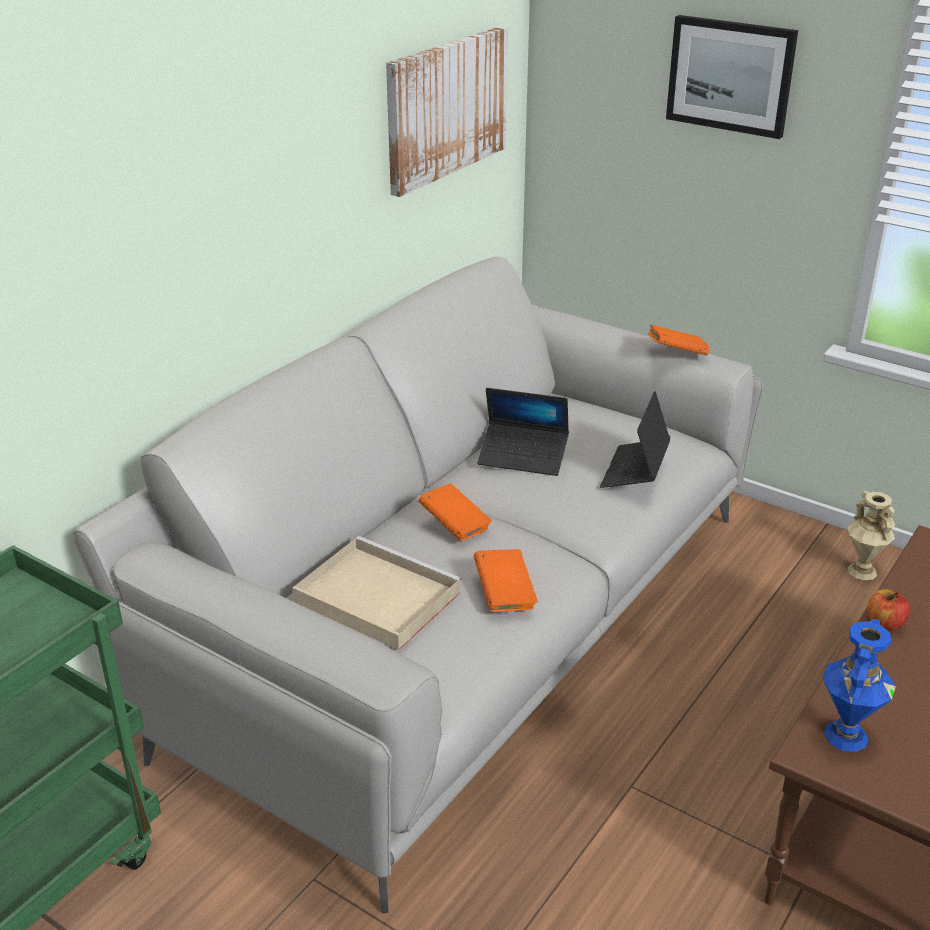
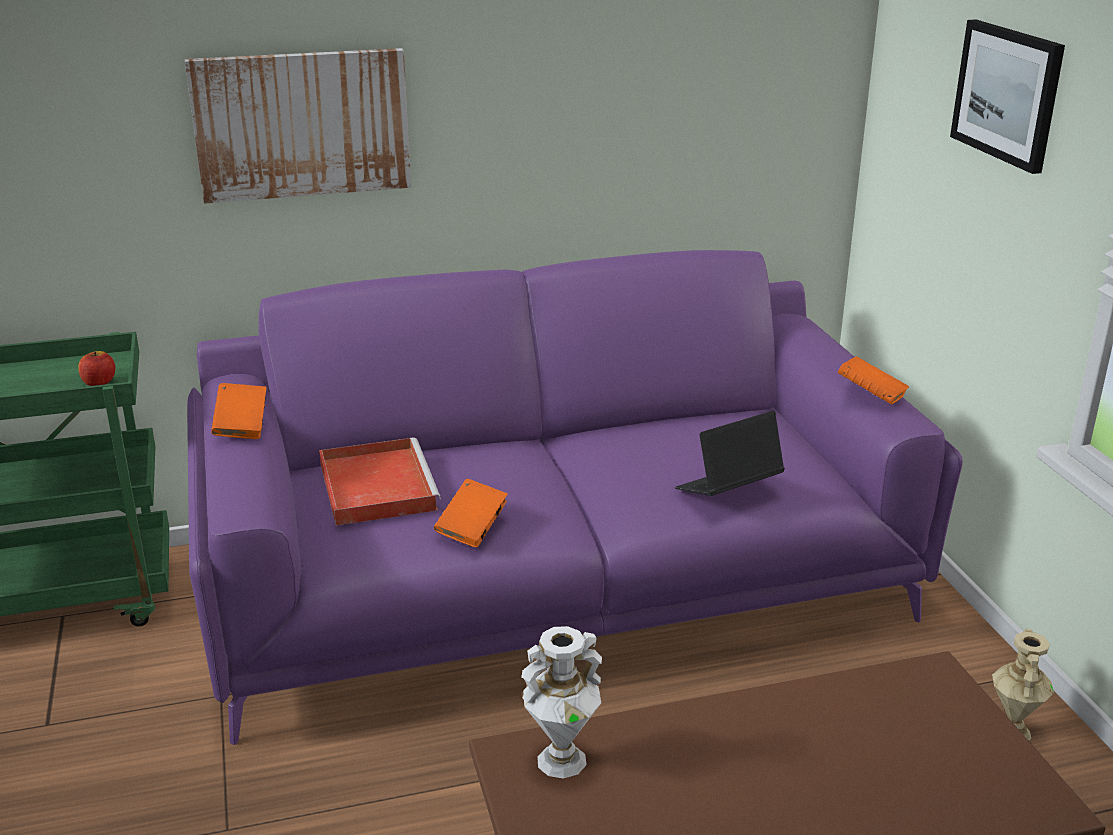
camera: 40 degrees right, 5 degrees down
(374, 596) = (376, 485): beige tray -> red tray
(446, 108) = (722, 86): picture -> picture (302, 124)
(455, 526) = (509, 466): orange book -> orange book (242, 427)
(465, 620) = (558, 585): grey sofa -> purple sofa
(523, 457) = (646, 440): laptop -> none
(845, 735) = (561, 759): blue vase -> white vase
(884, 623) = (756, 704): apple -> apple (99, 383)

